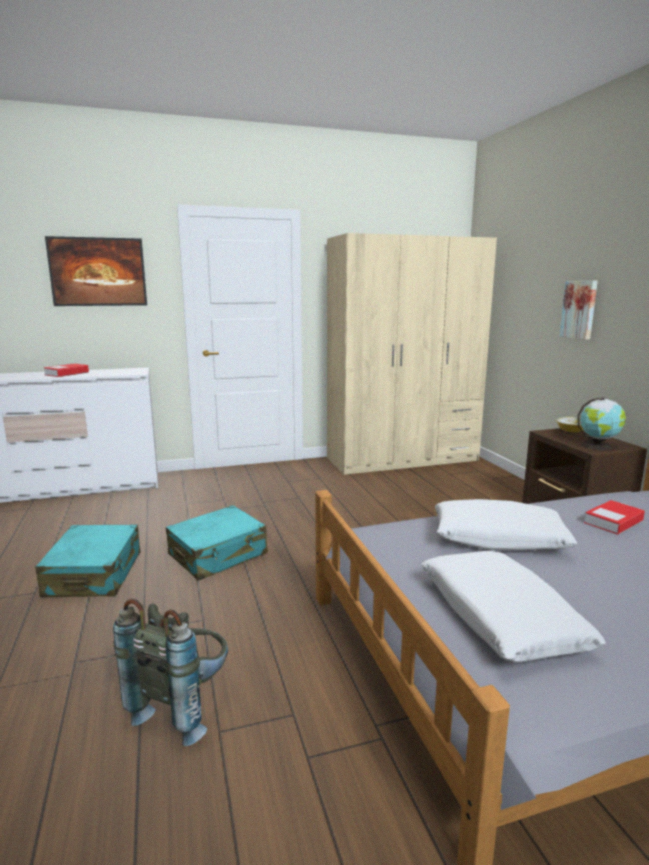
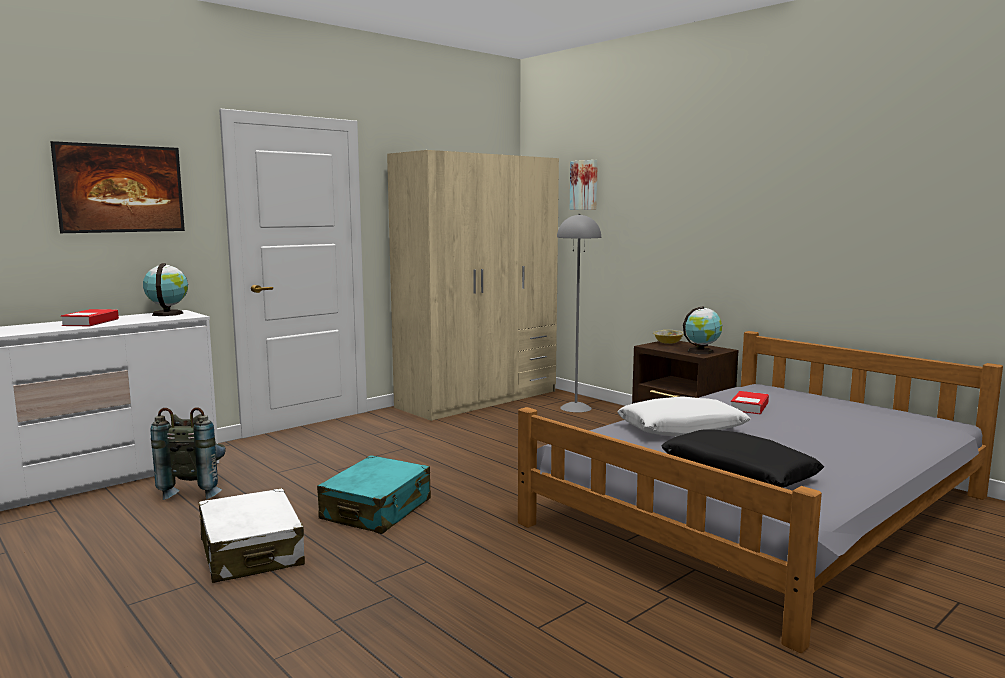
camera: 25 degrees left, 5 degrees down
(94, 574) = (251, 552): turquoise suitcase -> white suitcase
(128, 370) = (167, 313): none -> globe
(183, 705) = (485, 621): grey backpack -> grey backpack (196, 490)
(483, 481) = (576, 408): none -> grey floor lamp
(500, 617) = (738, 473): white pillow -> black pillow
(580, 309) = (658, 228): picture -> picture (584, 185)

